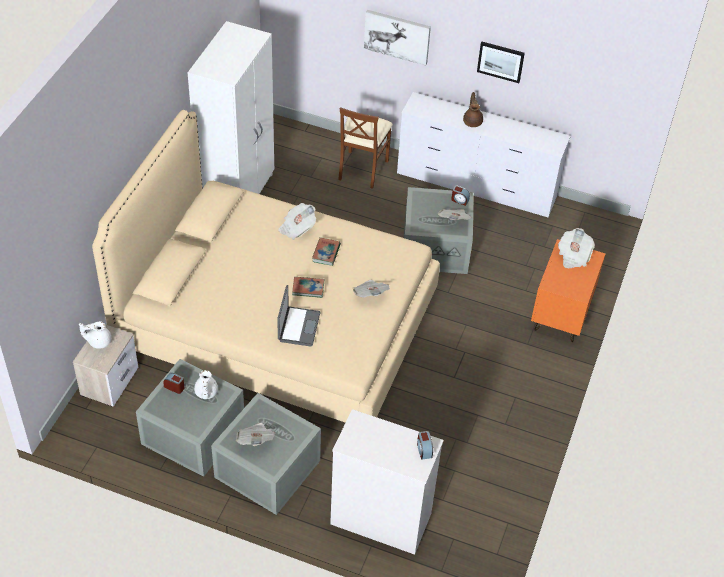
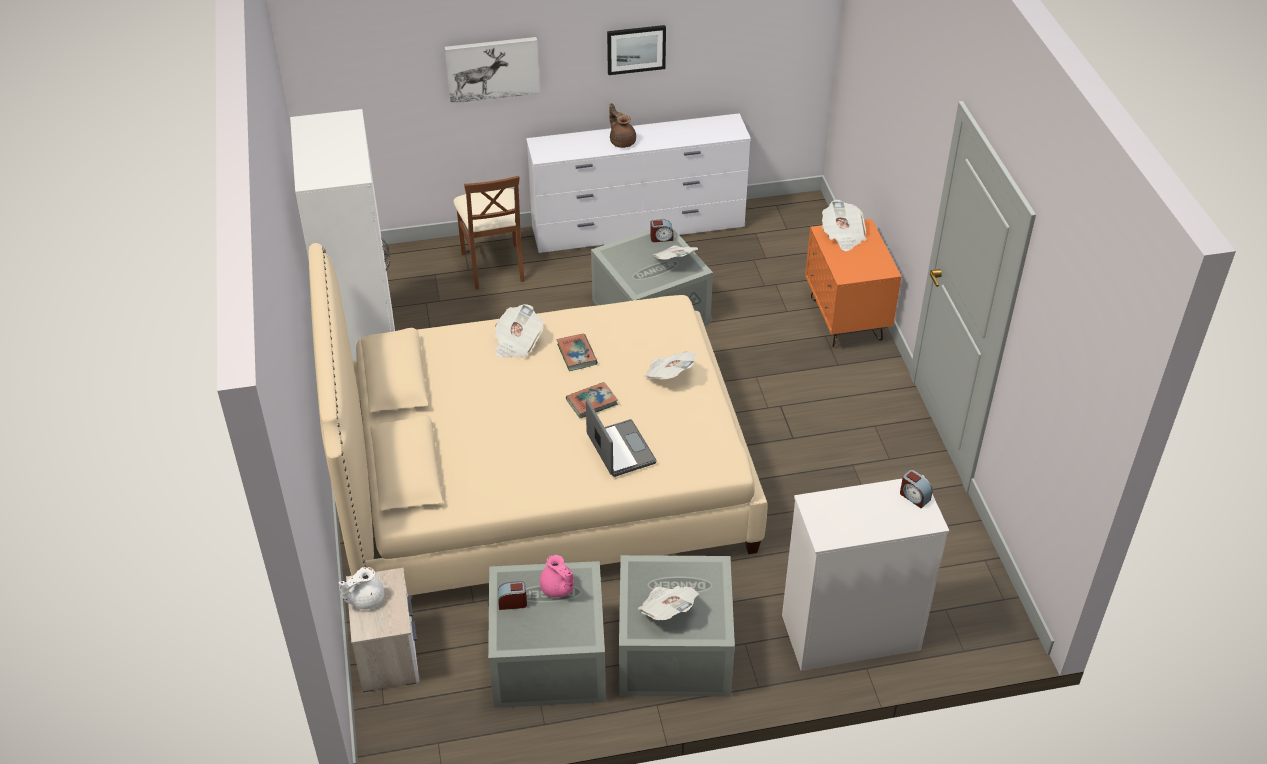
camera: 30 degrees left, 5 degrees down
(206, 393) = (558, 588): white teapot -> pink teapot

